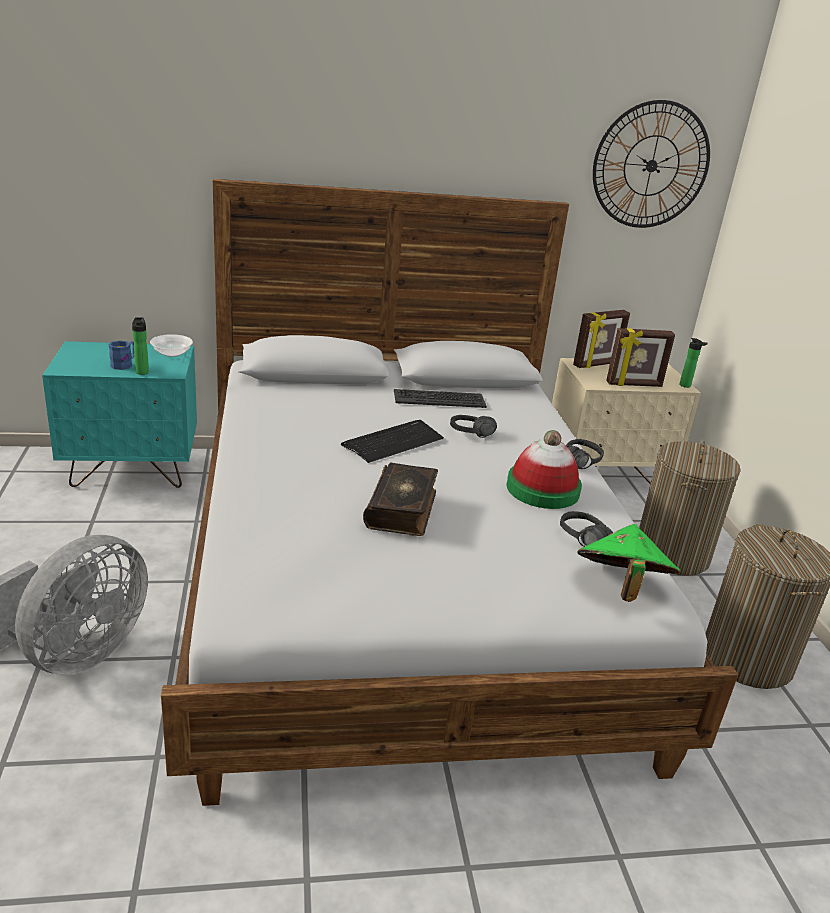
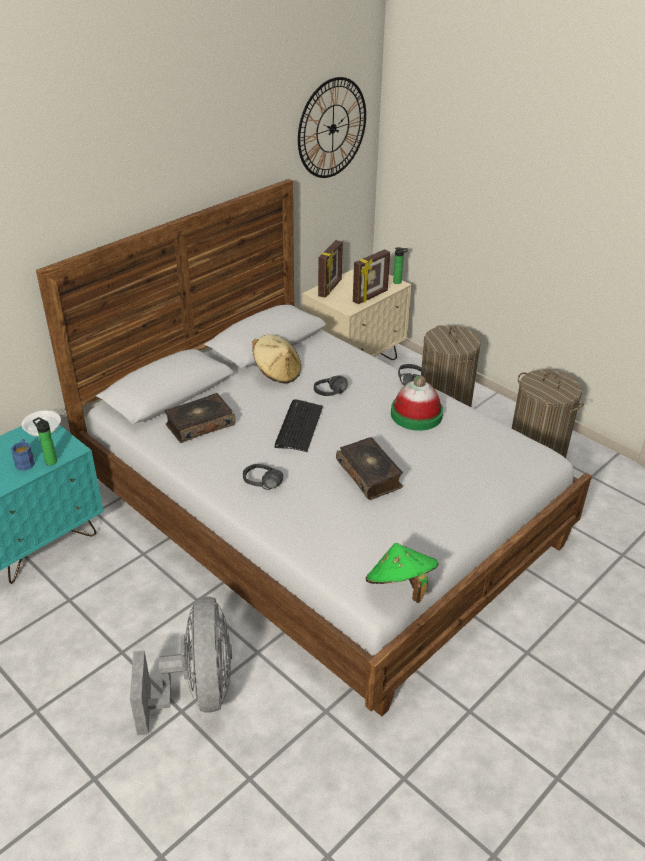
camera: 35 degrees left, 10 degrees up
(303, 402) = (199, 424): none -> book
(439, 399) = (277, 373): keyboard -> beige hat
(578, 541) = (471, 441): black headphones -> black headphones (260, 486)
(620, 587) = (520, 459): green hat -> green hat (400, 587)

